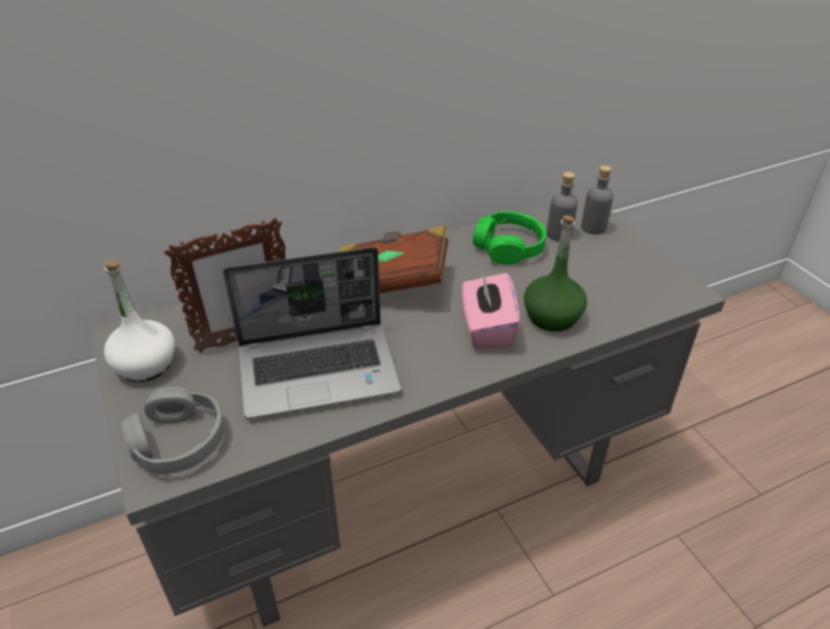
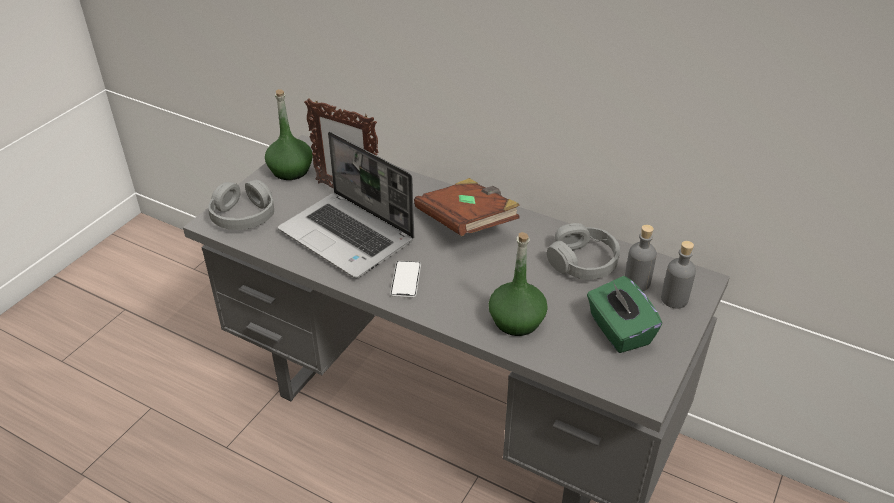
camera: 55 degrees right, 0 degrees up
(146, 364) = (291, 170): white bottle -> green bottle
(431, 359) = (406, 280): none -> phone
(487, 328) = (466, 292): pink tissue box -> none
(508, 247) = (582, 262): green headphones -> grey headphones
(608, 270) = (618, 331): none -> green tissue box

